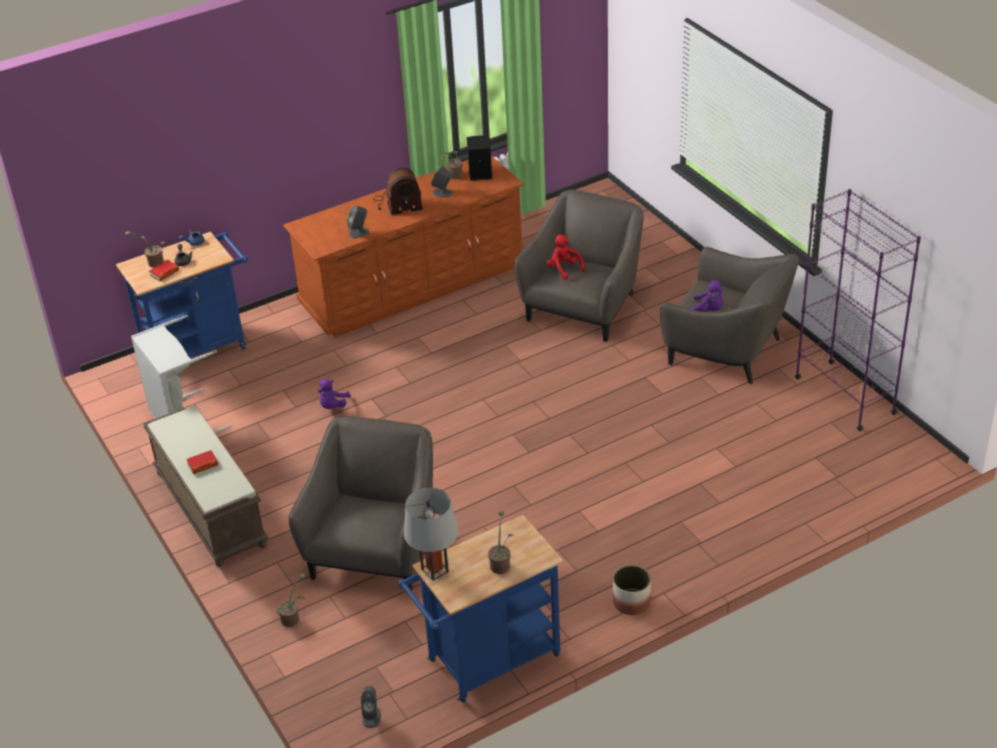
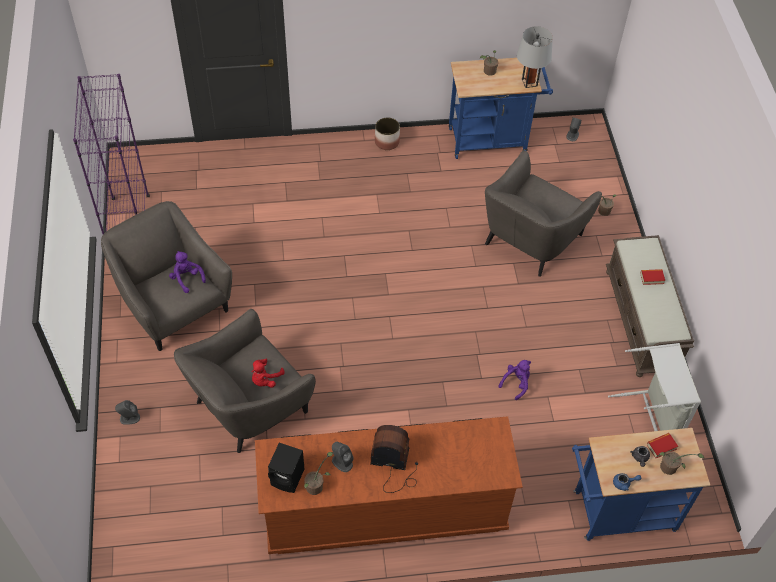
camera: 160 degrees left, 15 degrees up
(359, 232) = (451, 436): grey speaker -> grey speaker (129, 418)
(564, 269) = (265, 379): red plush toy -> red plush toy turned 45 degrees clockwise

